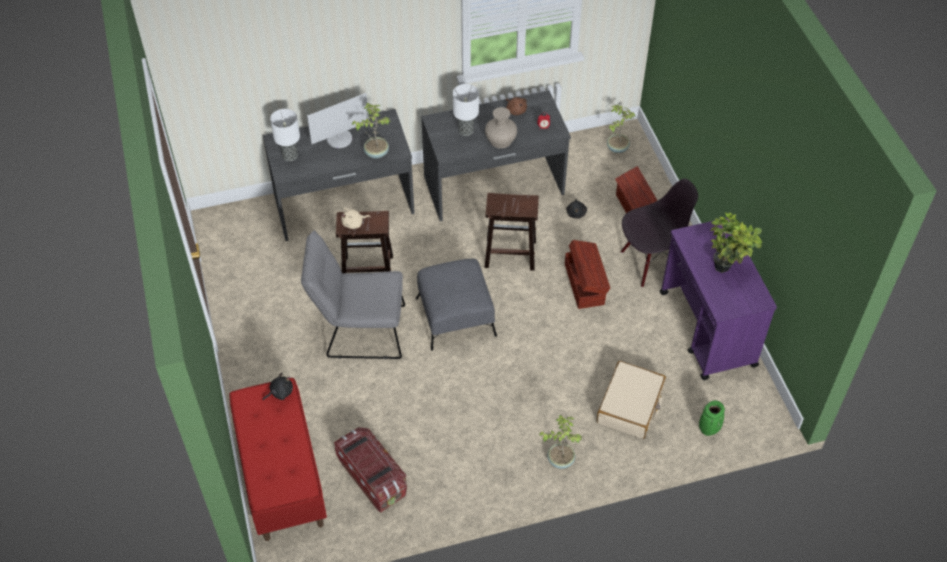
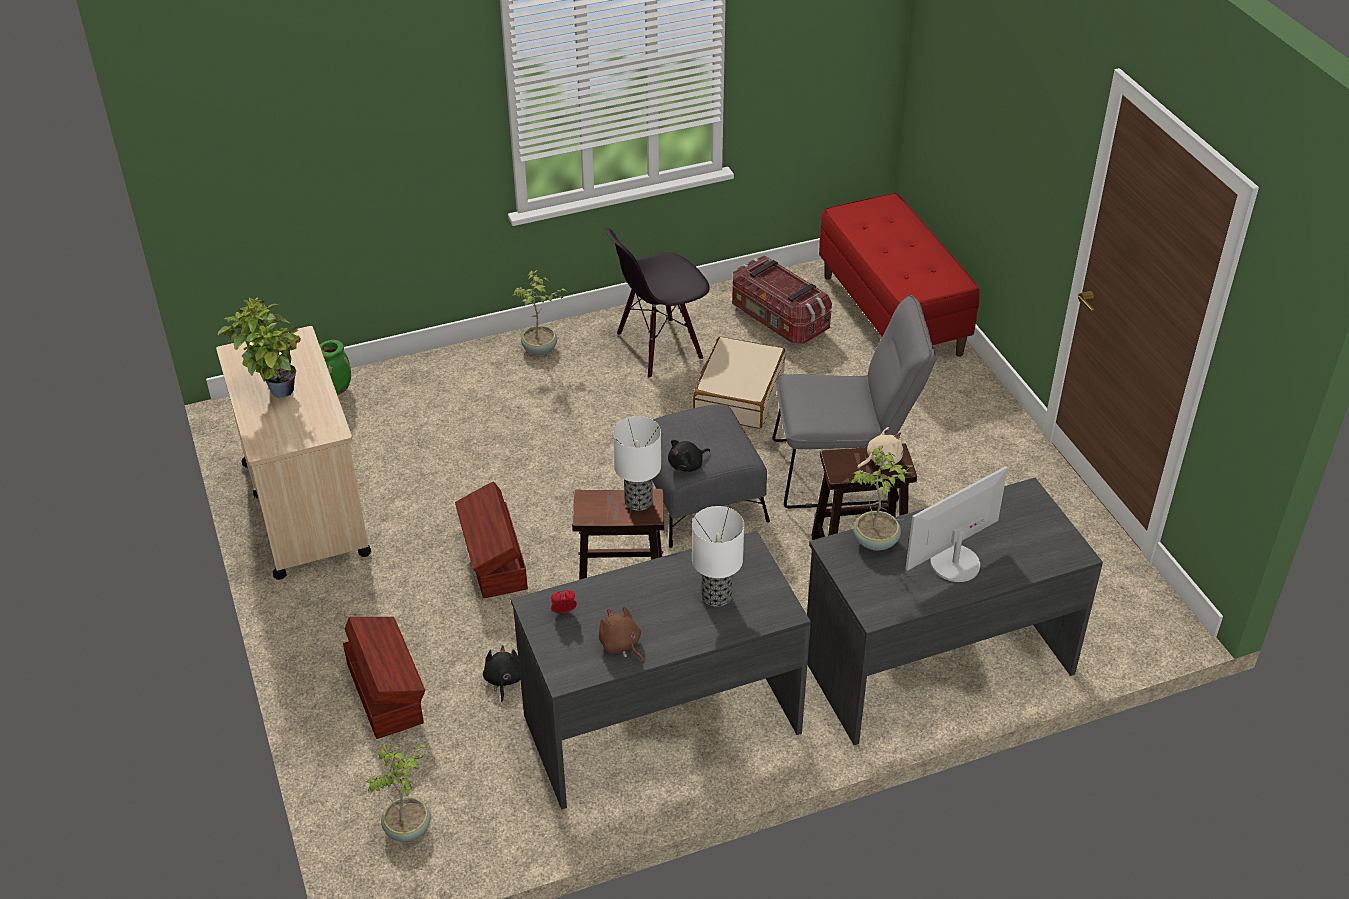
camera: 175 degrees right, 10 degrees down
(280, 392) = (912, 290): black plush toy -> black plush toy (687, 465)
(289, 155) = (1033, 526): table lamp -> table lamp (639, 501)
(500, 140) = (646, 581): beige vase -> none
(630, 406) = (440, 408): beige suitcase -> beige suitcase (738, 394)
(650, 263) = (379, 600): black chair -> black chair (659, 347)
(707, 329) = (305, 507): purple cart -> beige cart

